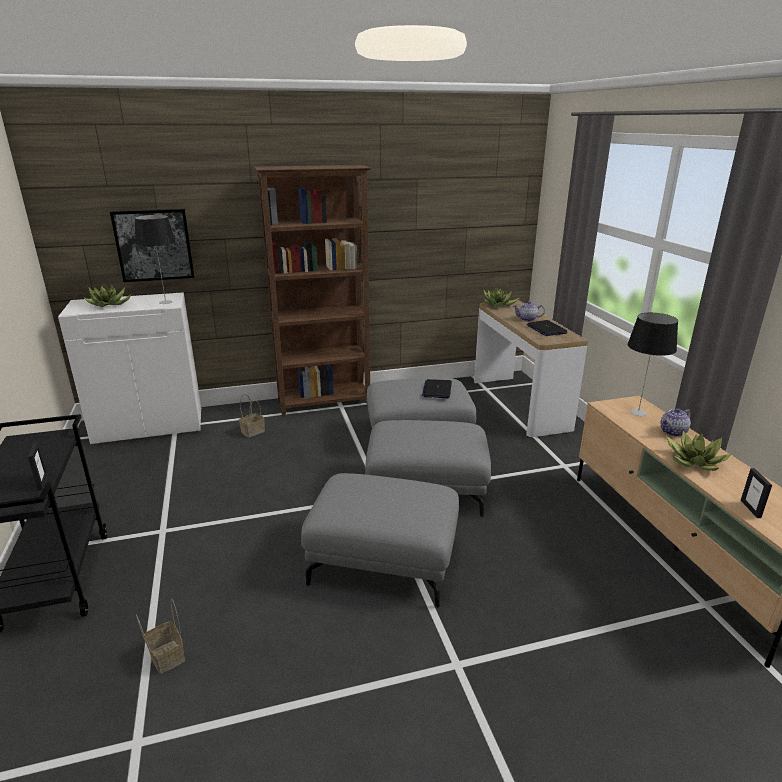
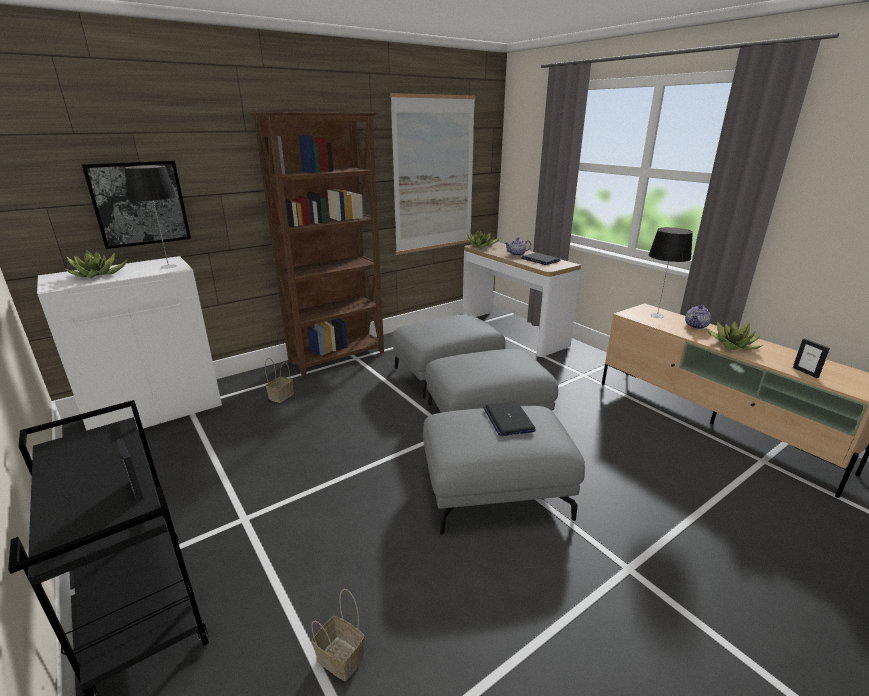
camera: 20 degrees left, 0 degrees up
(437, 389) = (465, 324): laptop -> laptop (508, 419)
(450, 226) = (434, 175): none -> picture

